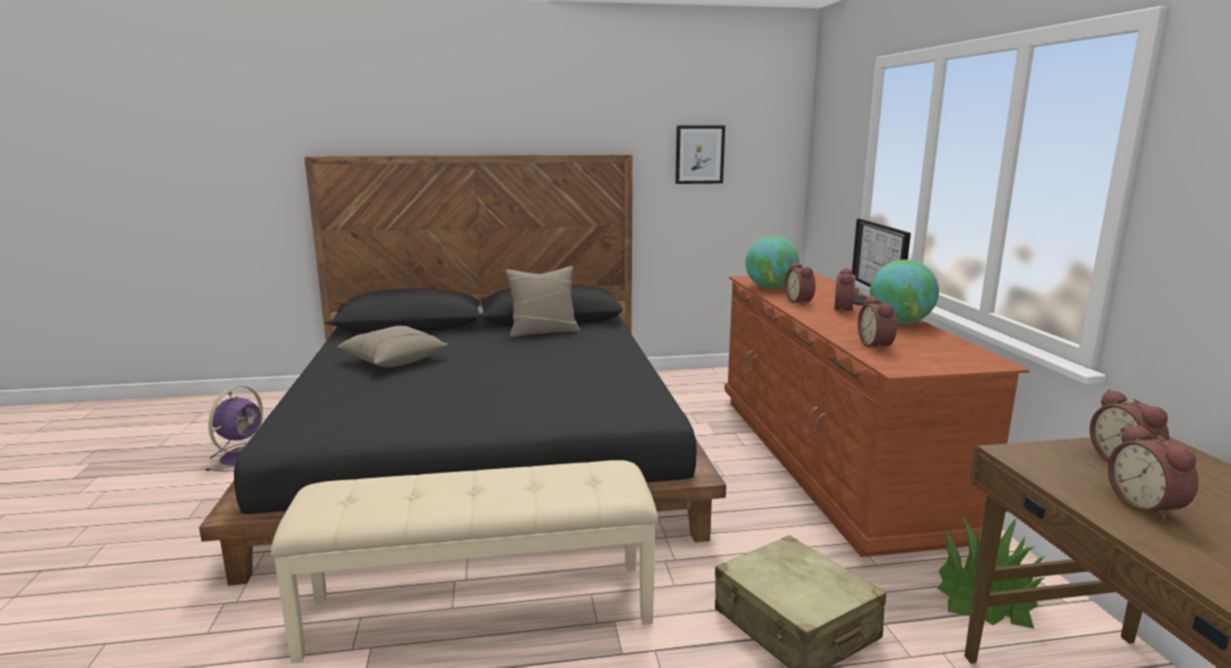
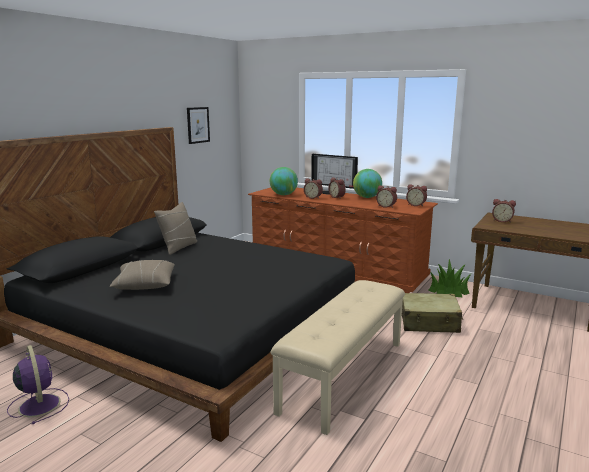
camera: 50 degrees left, 0 degrees up
(1148, 506) = (528, 228): alarm clock -> alarm clock (416, 205)

